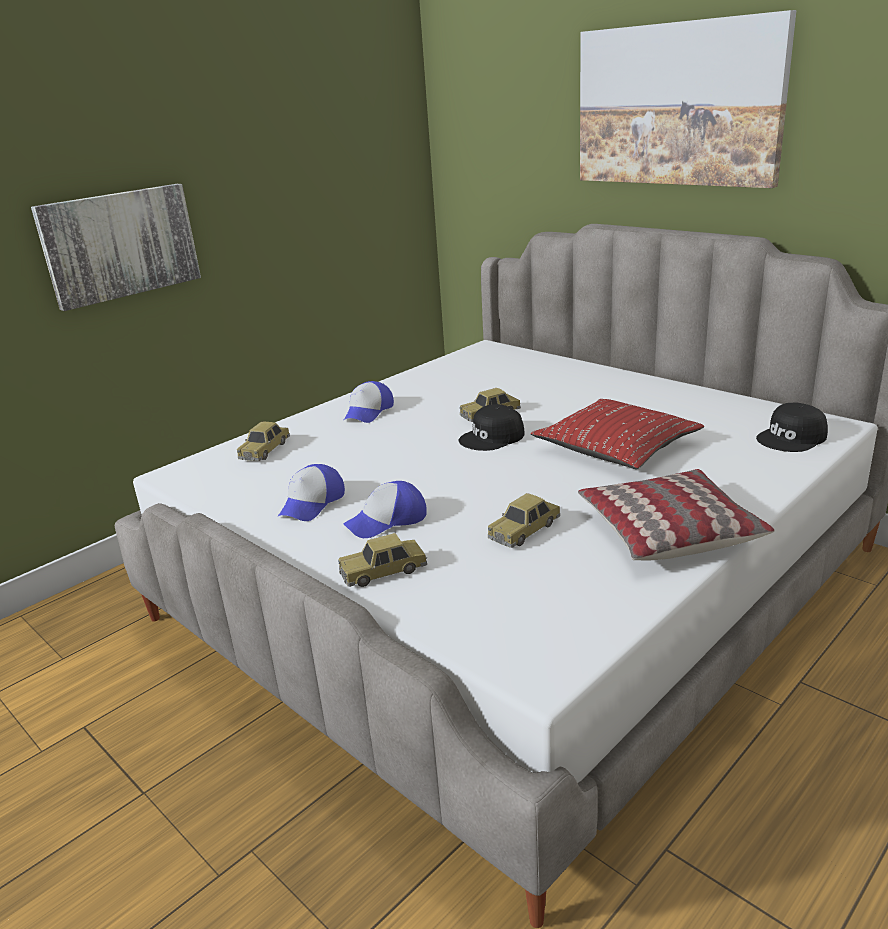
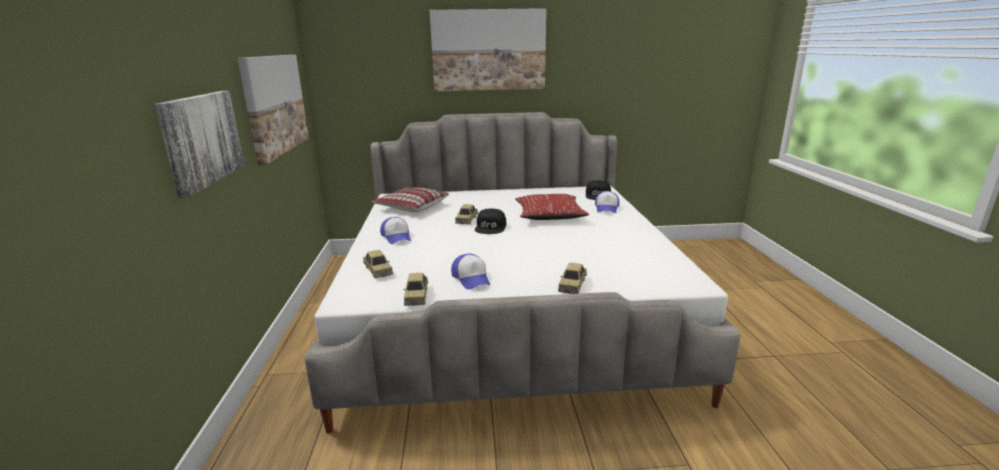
camera: 50 degrees left, 5 degrees down
(317, 194) = (275, 104): none -> picture
(387, 520) = (526, 269): cap -> cap (607, 208)
(524, 530) = (587, 251): toy car -> toy car (416, 296)
(667, 531) = (630, 233): pillow -> pillow (411, 207)

